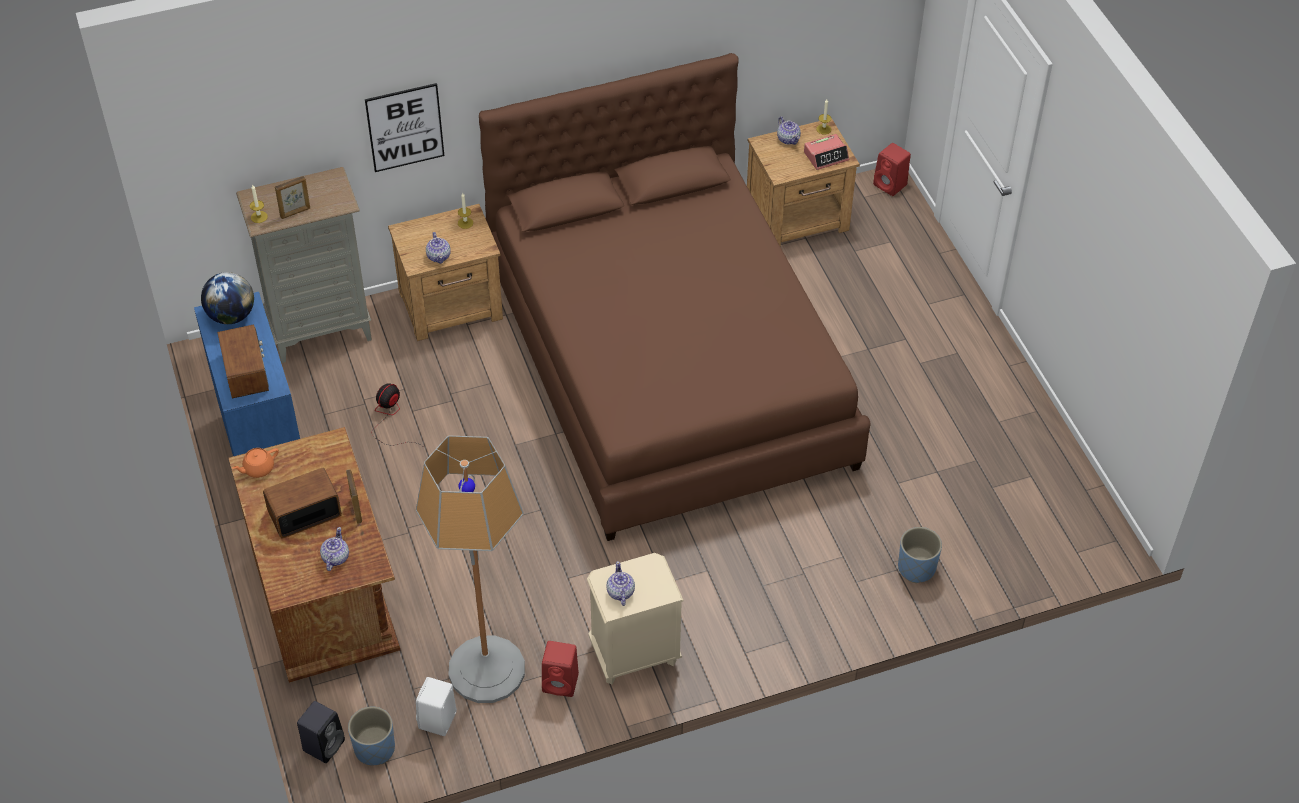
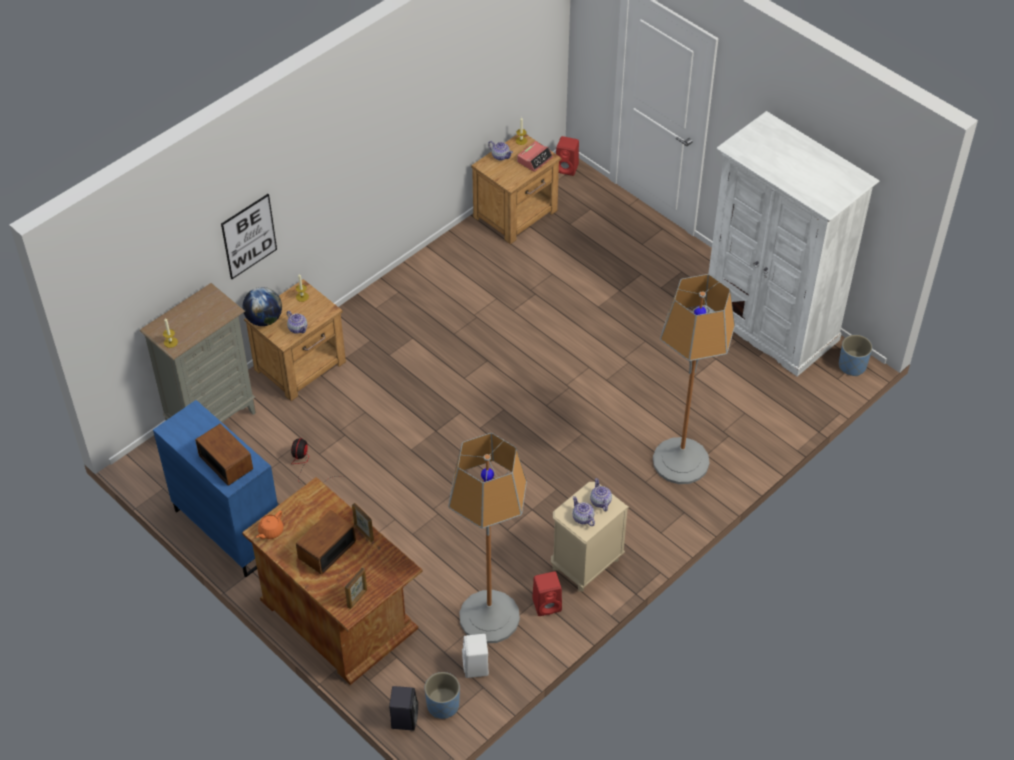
camera: 25 degrees left, 0 degrees up
(231, 315) = (186, 425): globe -> globe (264, 319)
(295, 212) = (197, 329): picture frame -> picture frame (357, 598)
(335, 558) = (370, 573): teapot -> teapot (600, 502)
(669, 365) = (488, 351): brown bed -> none
(820, 577) = (681, 461): none -> floor lamp
(916, 568) = (740, 430): blue planter -> blue planter (852, 366)
(1029, 455) = (769, 325): none -> white wardrobe

